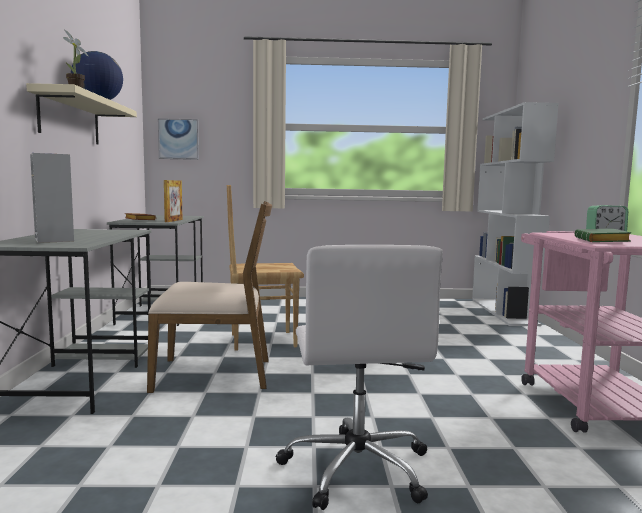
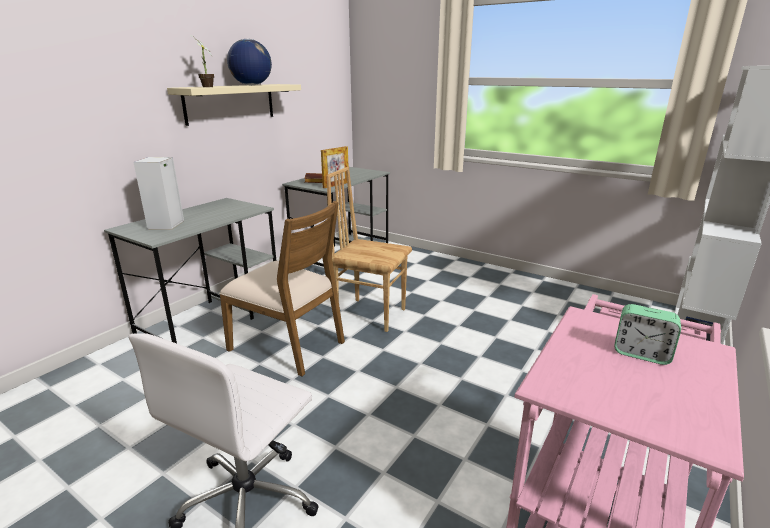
camera: 35 degrees right, 15 degrees up
(178, 139) = (377, 94): picture -> none
(603, 241) = (579, 375): green book -> none

